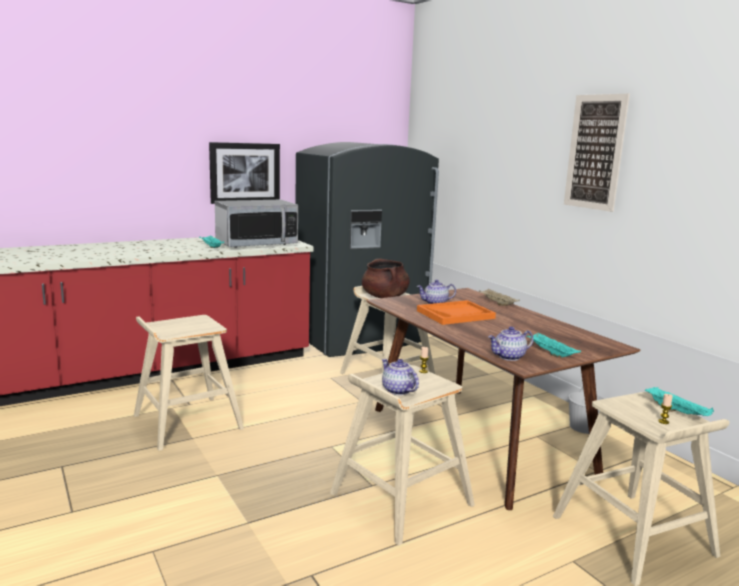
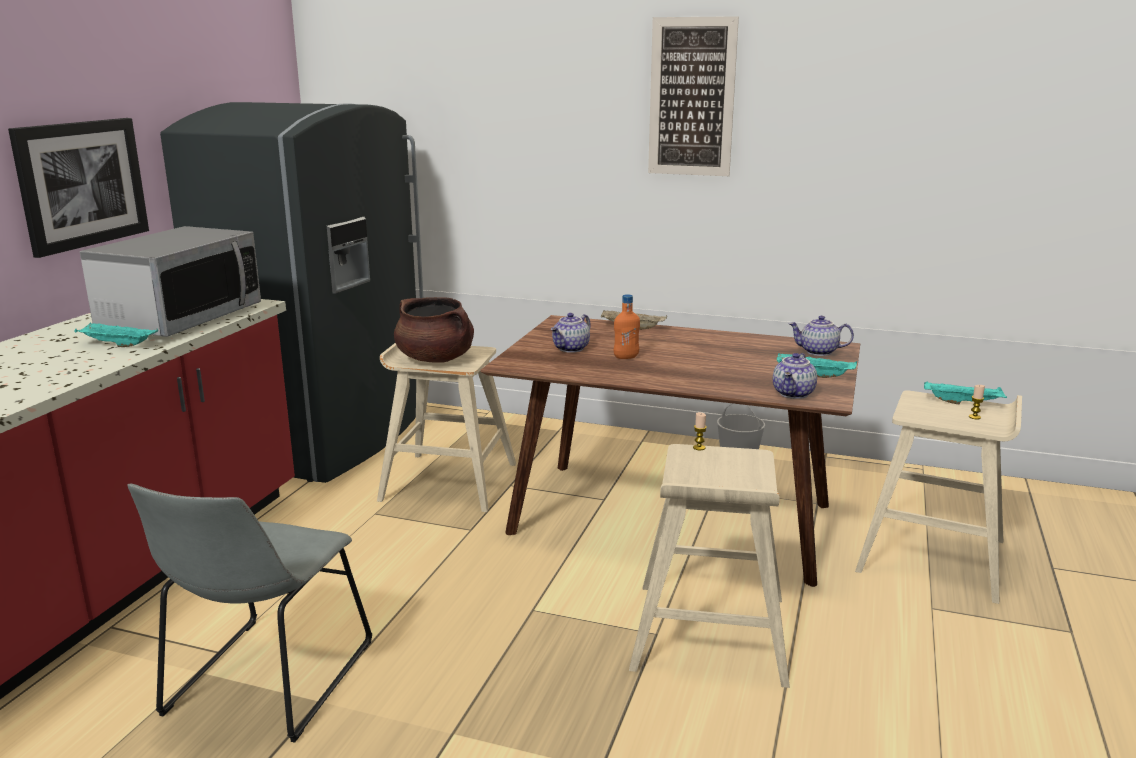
camera: 40 degrees left, 5 degrees up
(186, 422) = (265, 683): beige stool -> grey chair
(397, 390) = (732, 484): teapot -> teapot (818, 352)
(455, 314) = (626, 357): orange tray -> orange bottle

